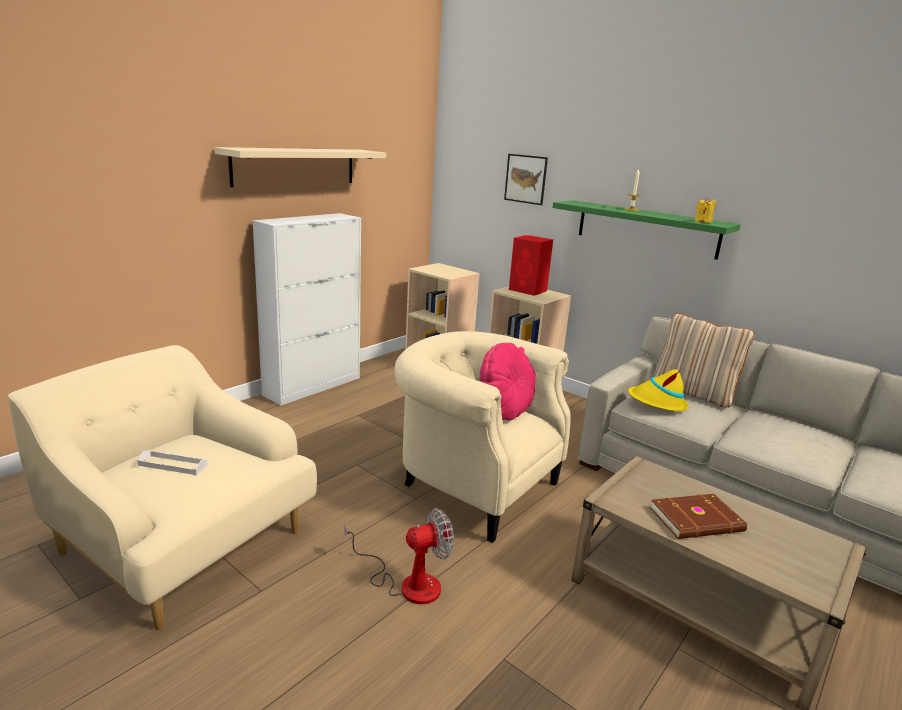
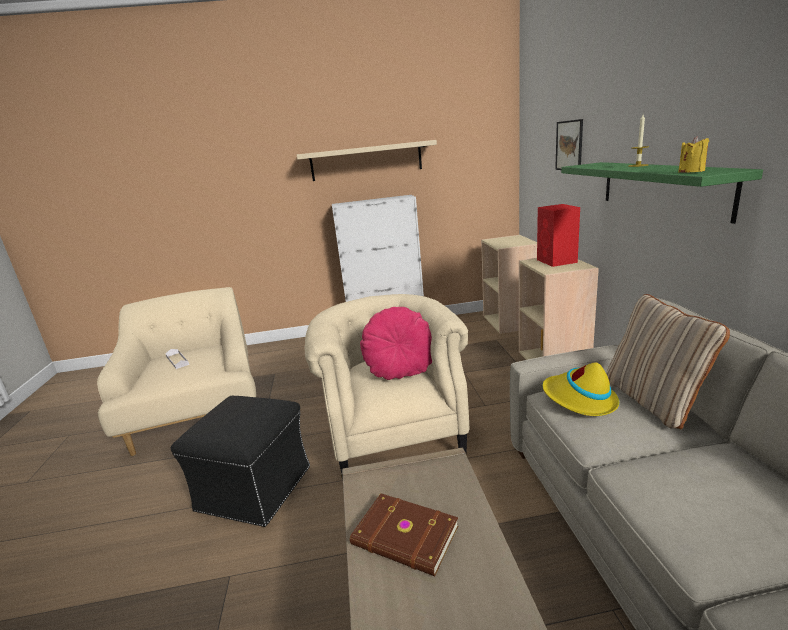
camera: 45 degrees right, 0 degrees up
(408, 583) = (255, 487): fan -> black ottoman

